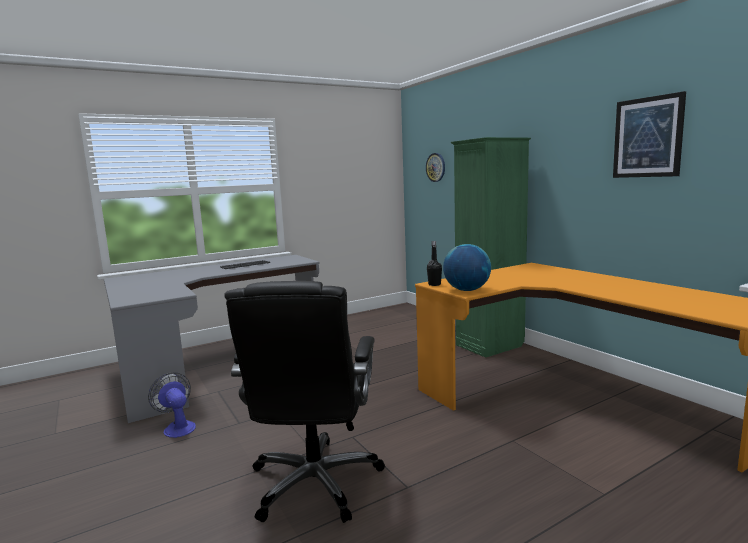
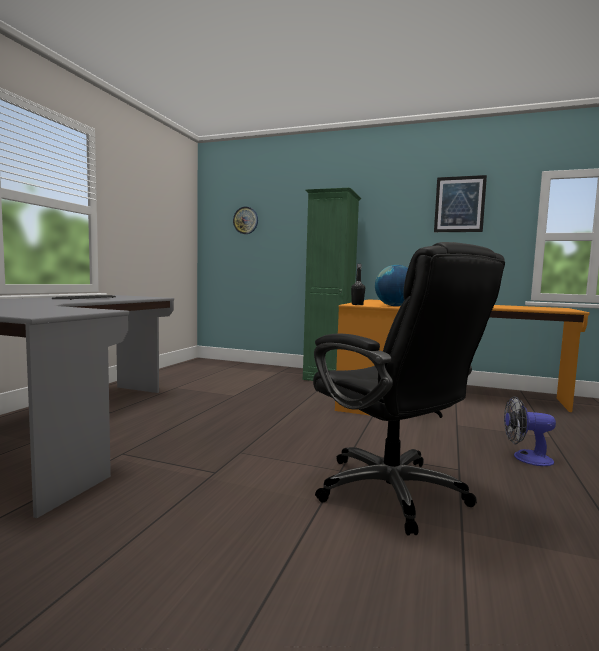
camera: 40 degrees left, 5 degrees down
(177, 427) = (136, 498): fan -> fan (525, 458)

